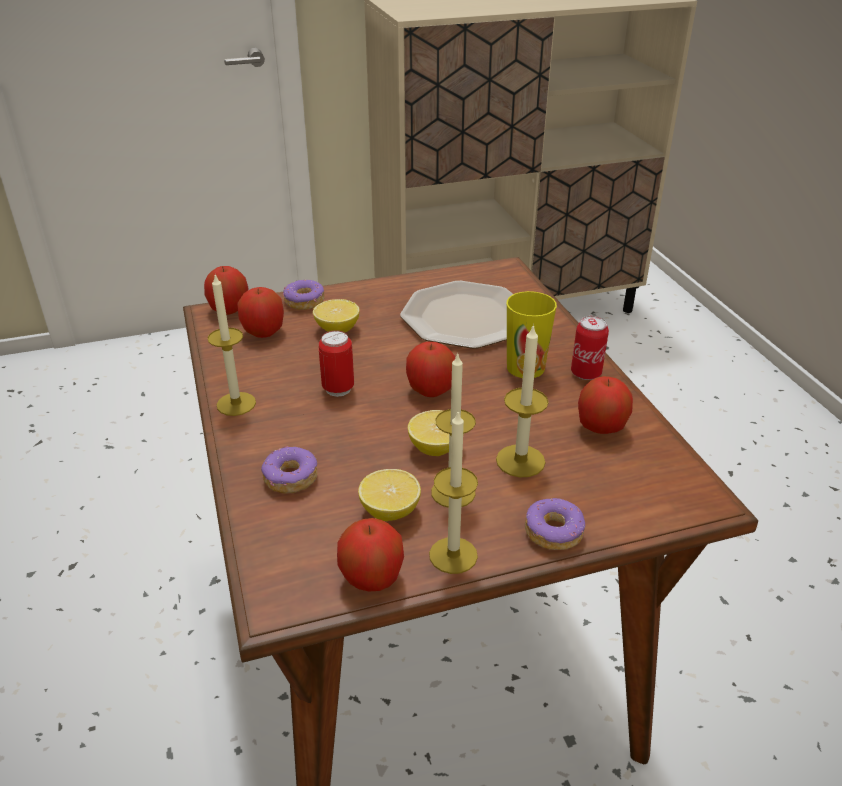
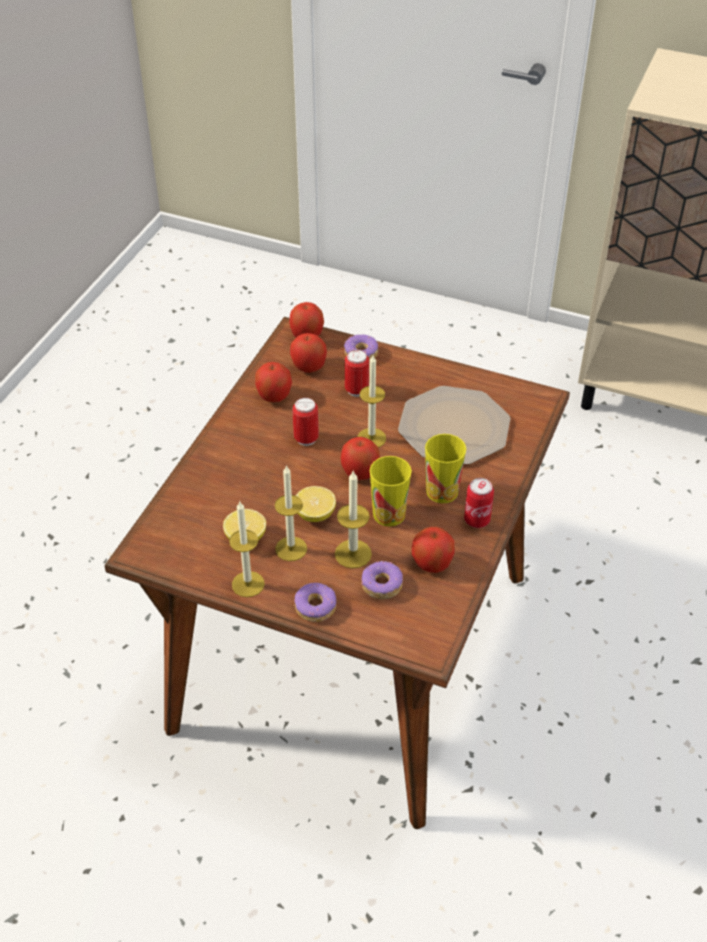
camera: 40 degrees right, 10 degrees up
(236, 404) = (238, 415): candle -> candle (371, 438)
(290, 478) = (217, 484): donut -> donut (381, 585)
(337, 329) = (356, 390): lemon -> can
(371, 577) = (195, 569): apple -> apple (274, 396)
(505, 409) = (389, 514): none -> cup

